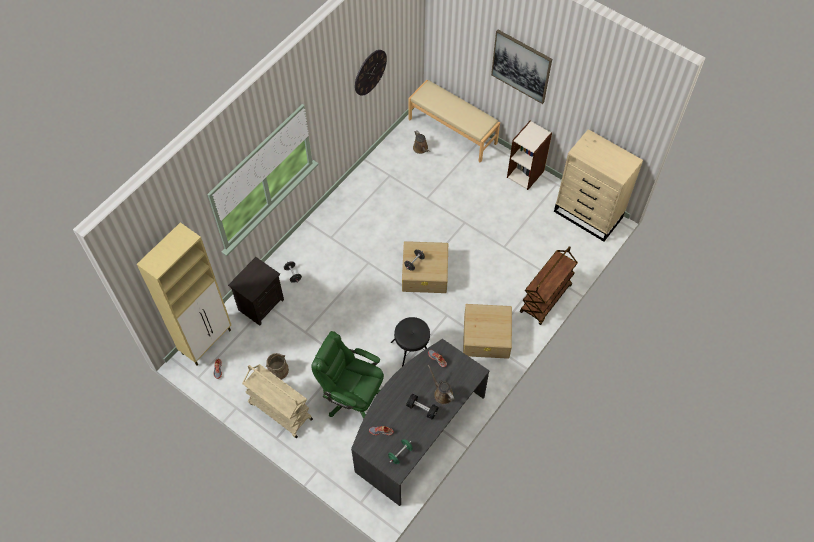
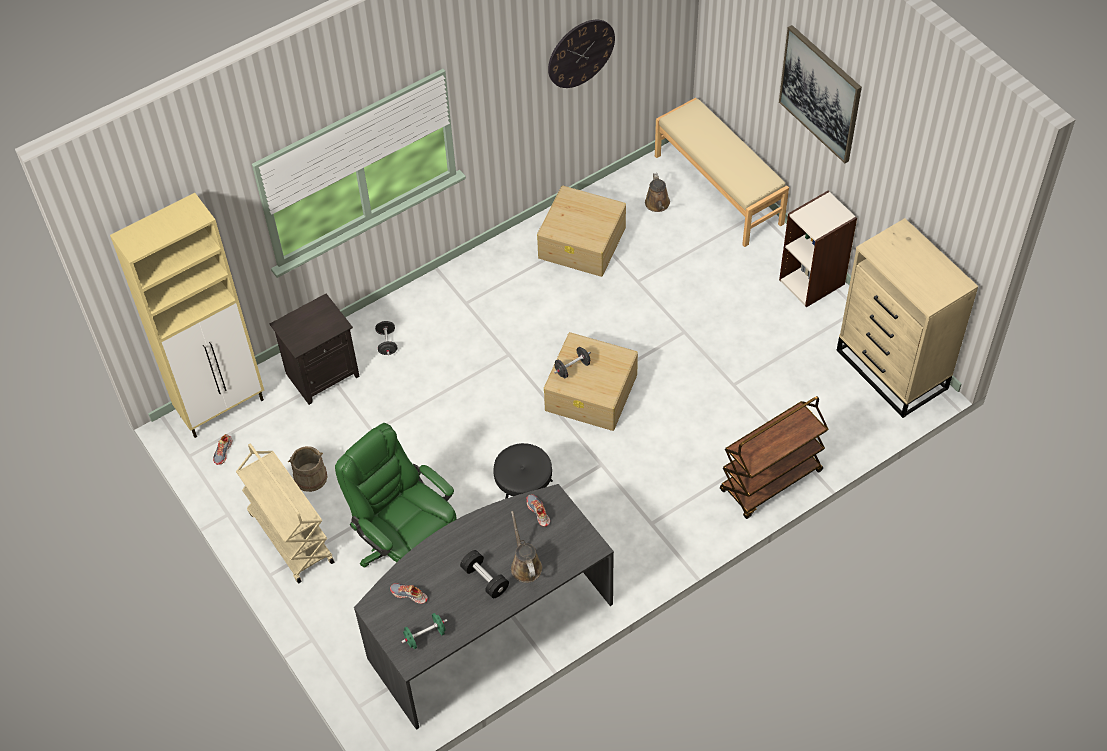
camera: 20 degrees right, 5 degrees down
(487, 336) = (652, 513): beige storage box -> beige storage box (582, 242)

